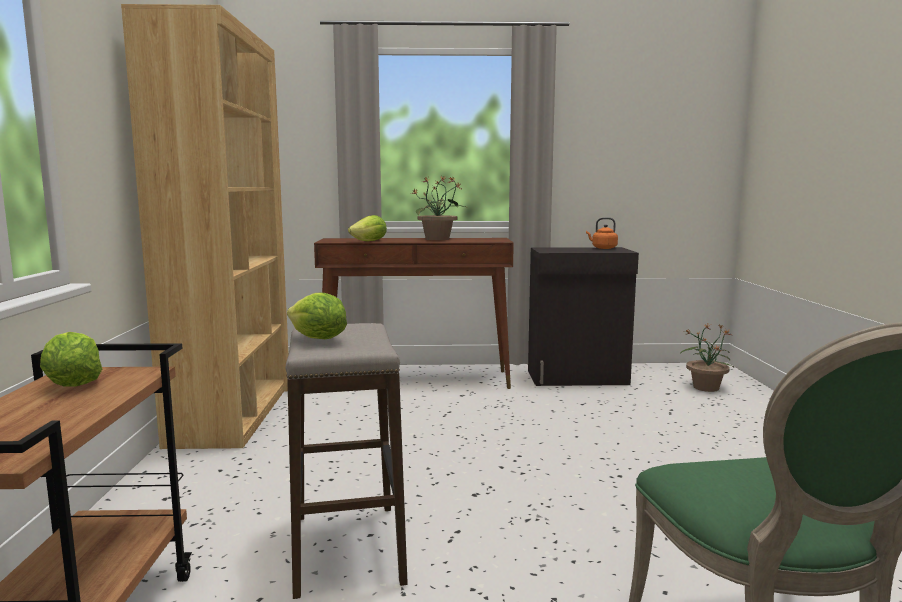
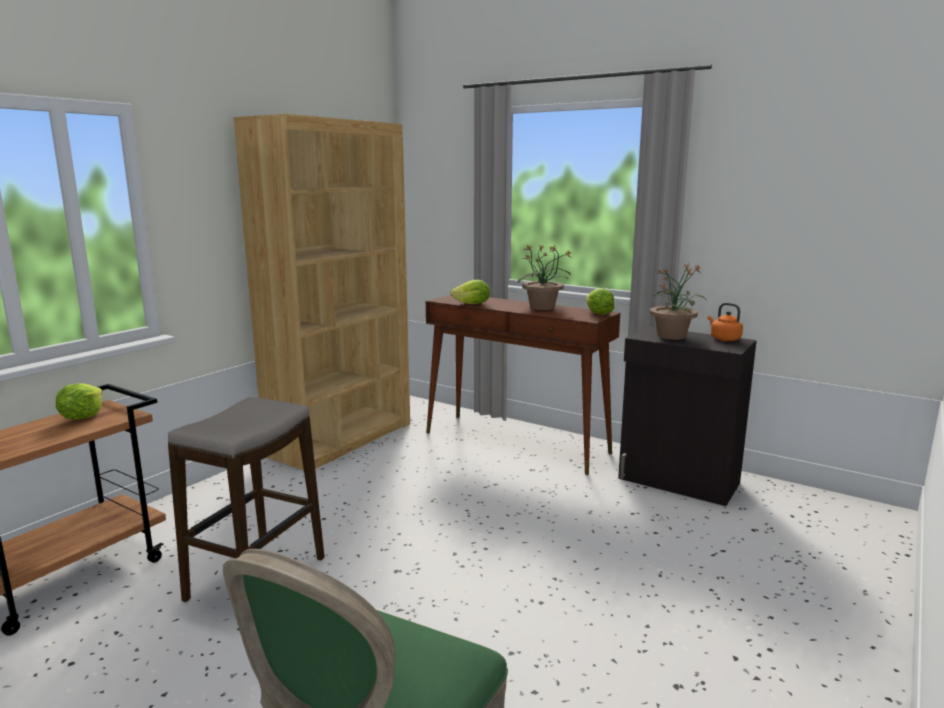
camera: 35 degrees right, 5 degrees up
(317, 339) = (229, 414): lettuce -> lettuce (598, 314)
(705, 387) = (819, 536): potted plant -> potted plant (672, 336)

